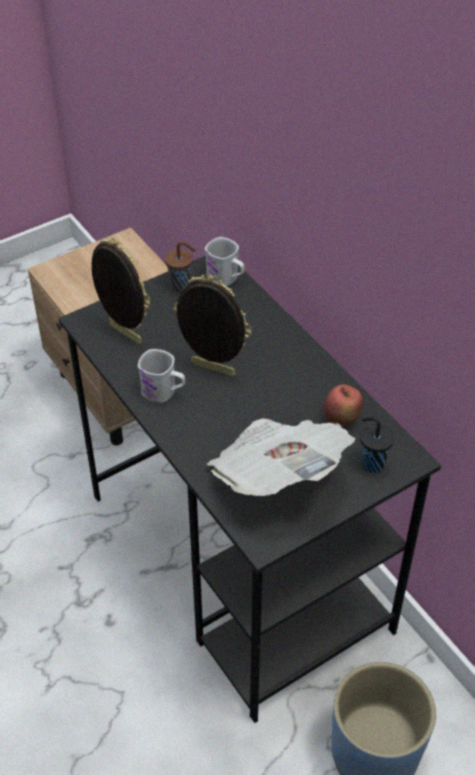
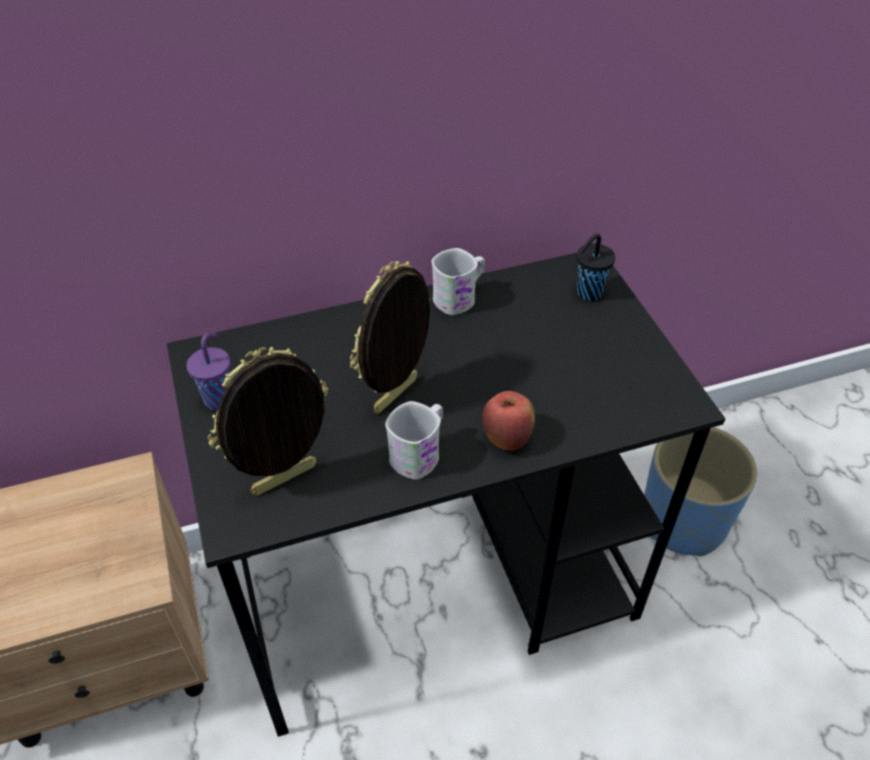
camera: 75 degrees left, 0 degrees up
(181, 286) = (219, 398): brown cup -> purple cup
(226, 279) = (232, 350): white mug -> white mug (459, 298)
(277, 475) = (589, 371): newspaper -> none
(341, 419) = (518, 301): apple -> apple (507, 438)

